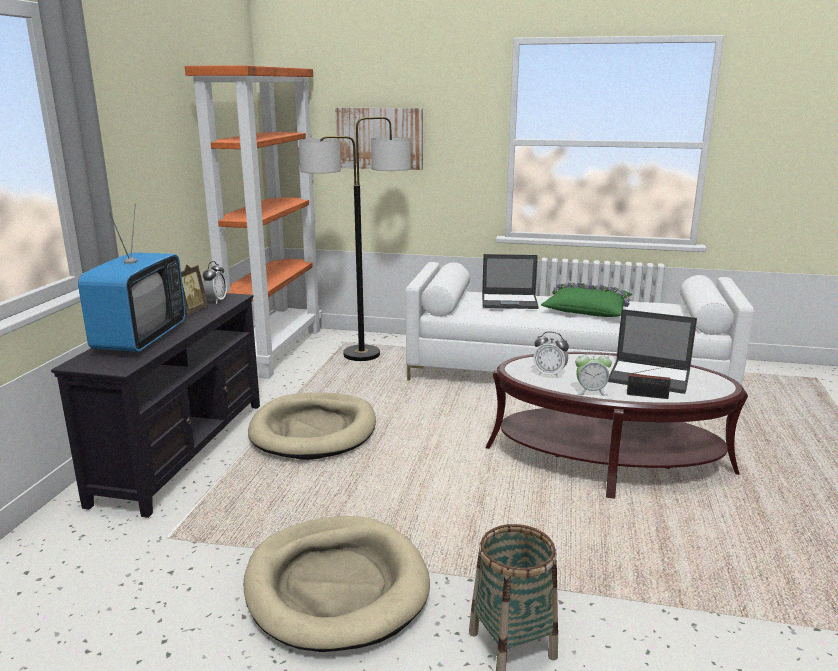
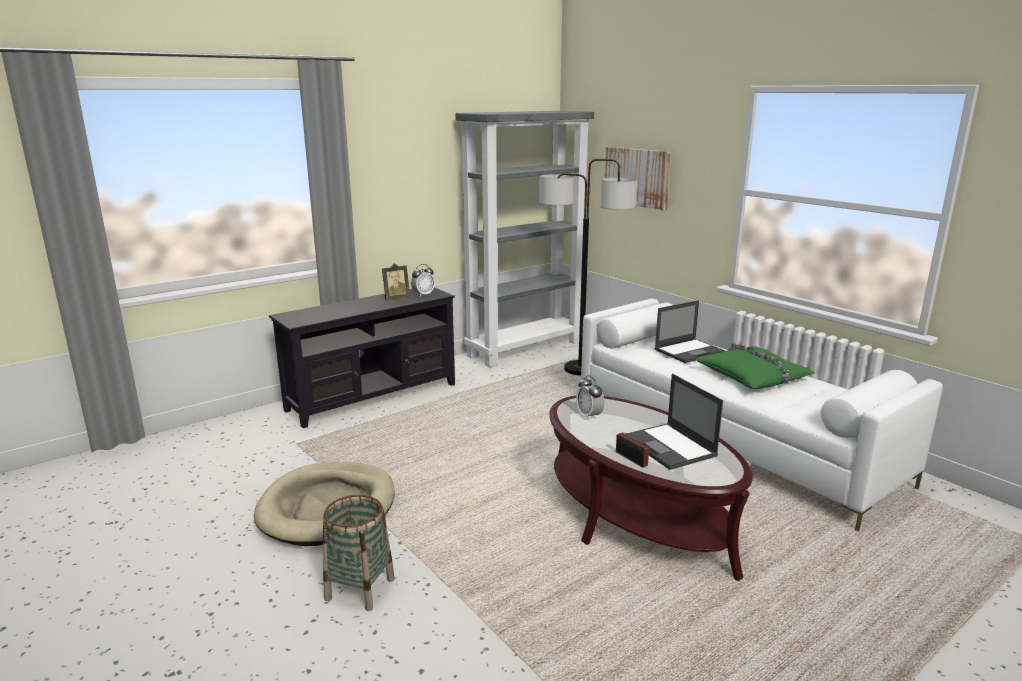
camera: 40 degrees right, 0 degrees up
(140, 339) = (337, 309): television -> none
(274, 350) = (525, 348): orange bookcase -> grey bookcase
(314, 430) = (462, 412): beige dog bed -> none
(510, 302) = (689, 351): laptop -> laptop turned 75 degrees counterclockwise
(591, 391) = (591, 439): alarm clock -> none

